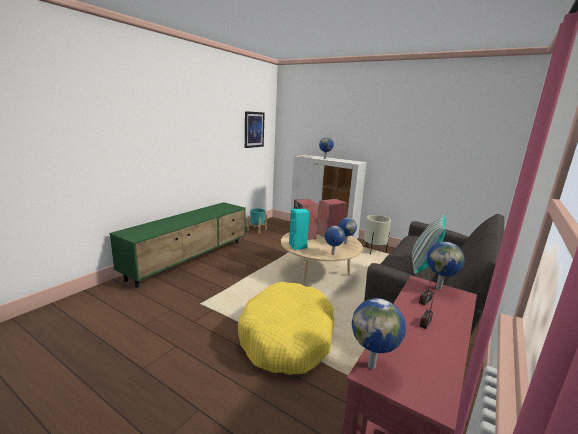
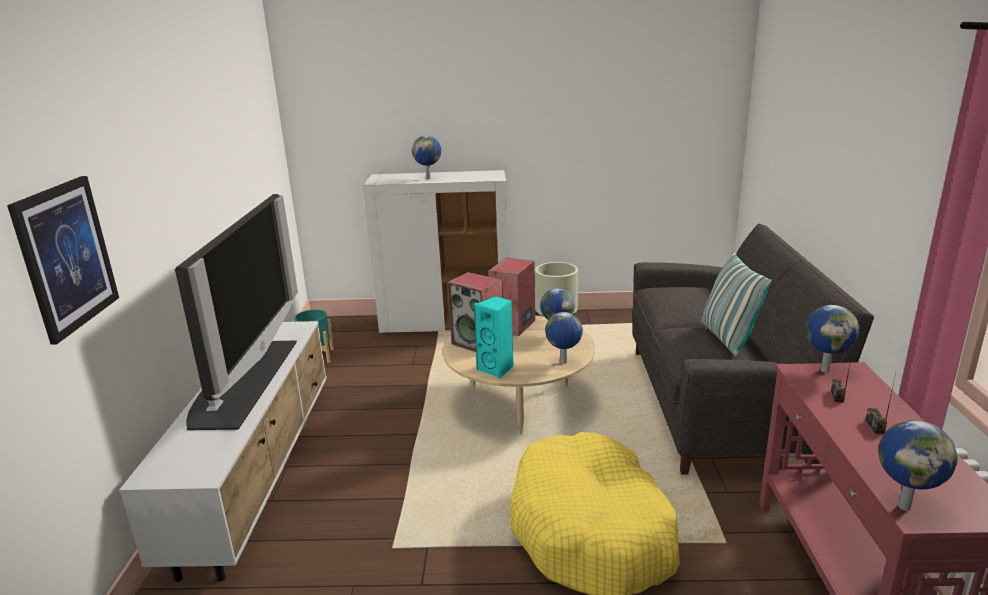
camera: 30 degrees left, 5 degrees up
(190, 259) = (258, 471): green tv stand -> white tv stand
(192, 217) = (244, 381): none -> television
(254, 129) = (258, 143): picture -> picture (66, 257)

